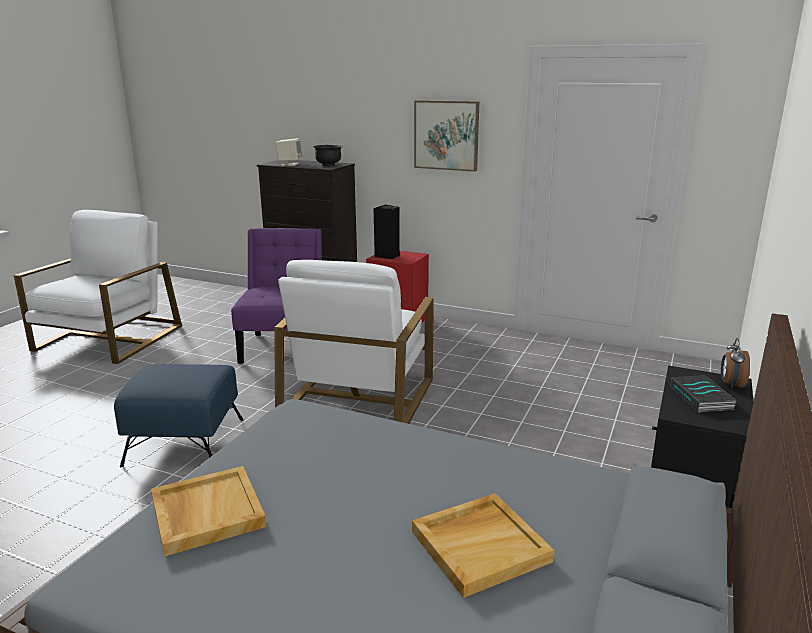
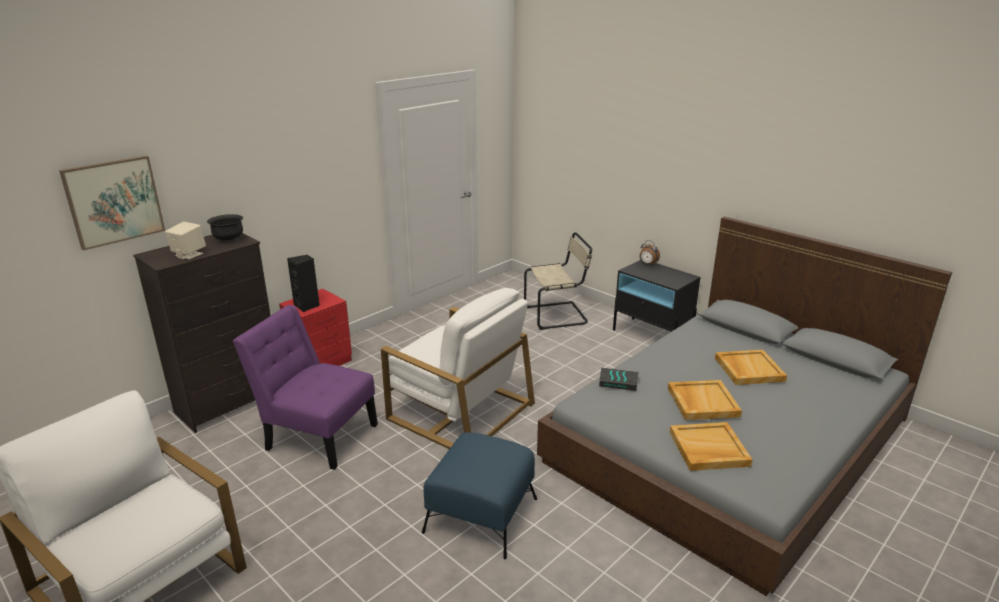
camera: 70 degrees left, 5 degrees up
(333, 497) = (702, 402): none -> beige tray
(446, 135) = (319, 173): picture -> picture (114, 201)
(643, 416) = (558, 315): none -> beige chair
(702, 398) = (660, 274): book -> book (619, 381)

